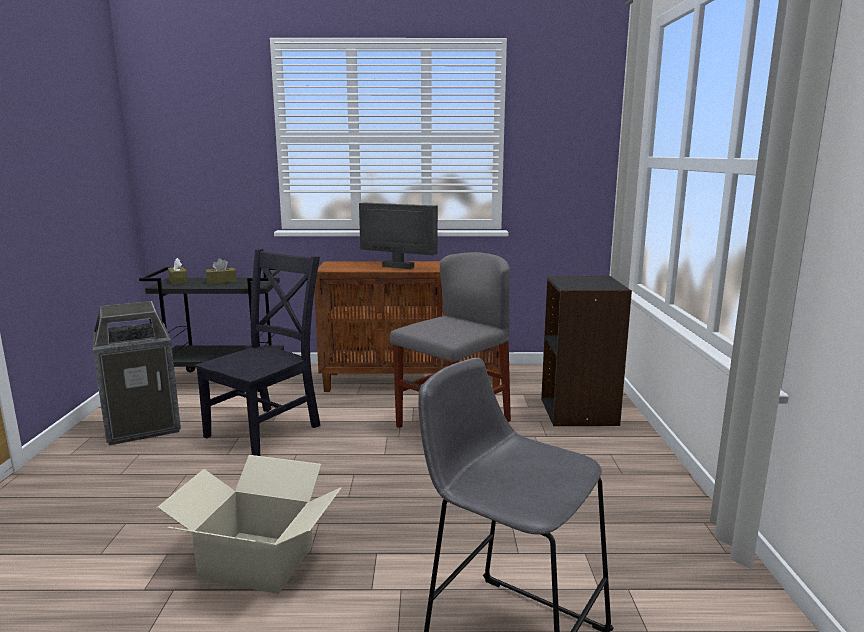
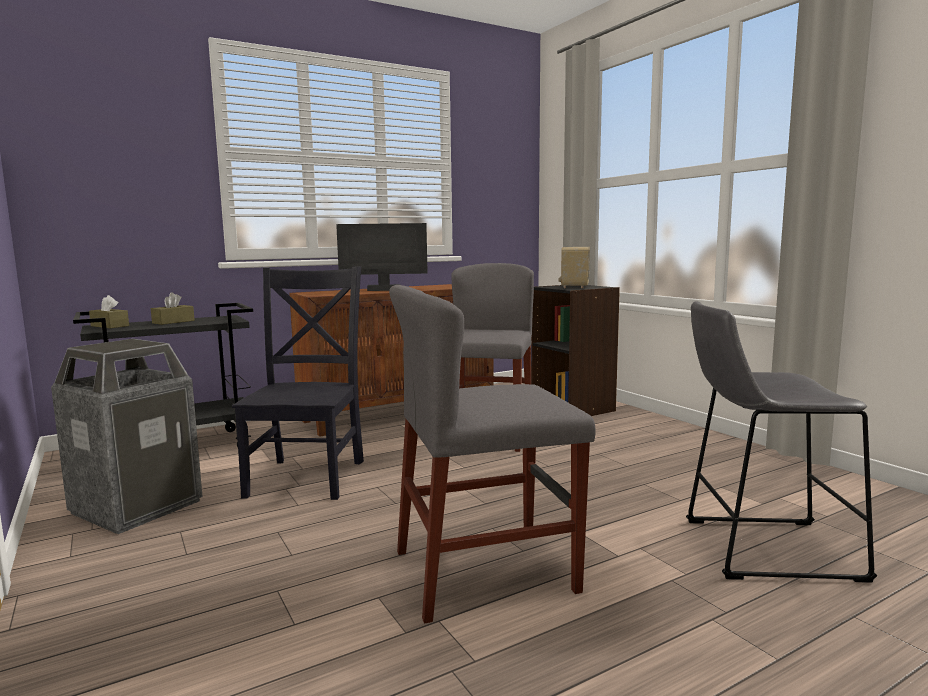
camera: 30 degrees left, 5 degrees down
(257, 560) = (484, 571): cardboard box -> grey chair
(587, 282) = (574, 286): none -> radio

